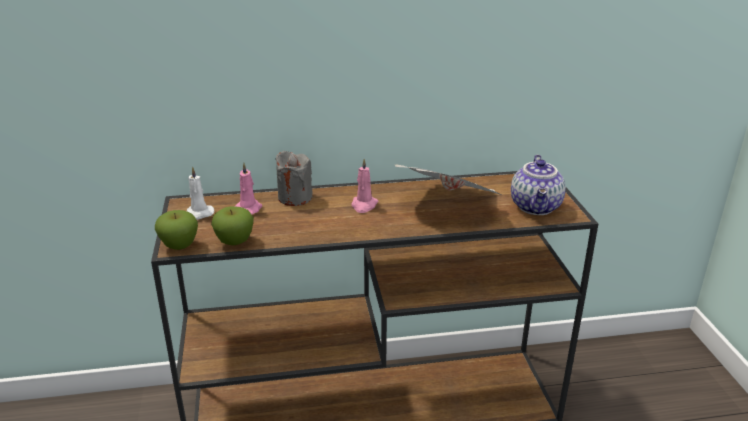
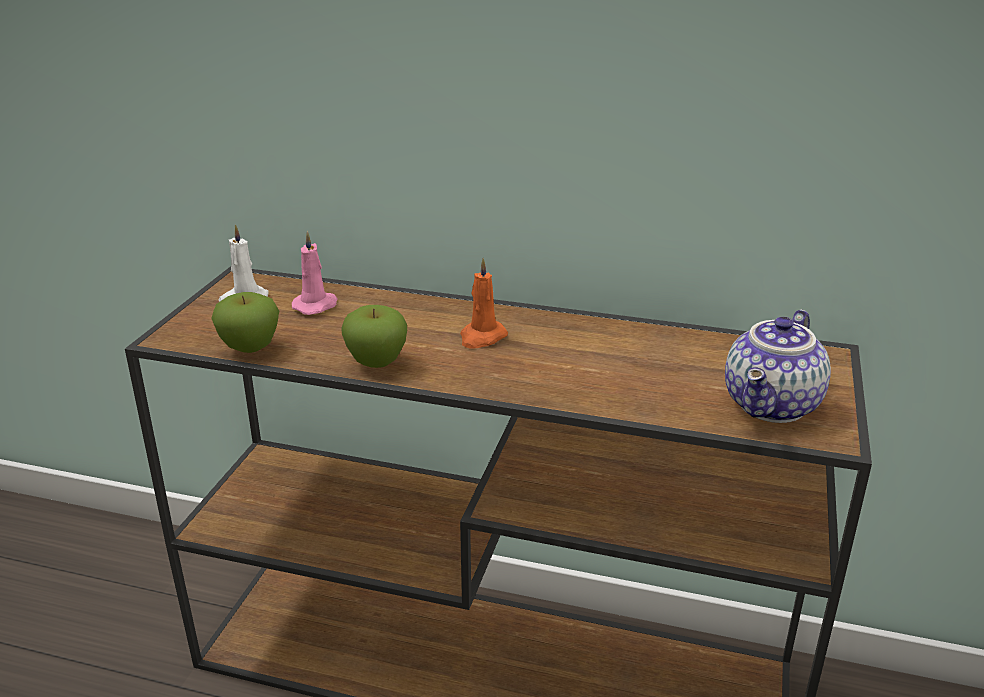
camera: 25 degrees right, 0 degrees up
(179, 246) = (177, 337): apple -> apple (376, 362)
(295, 198) = (393, 304): grey candle -> none
(364, 205) = (482, 337): pink candle -> orange candle
(451, 206) = (620, 370): newspaper -> none

